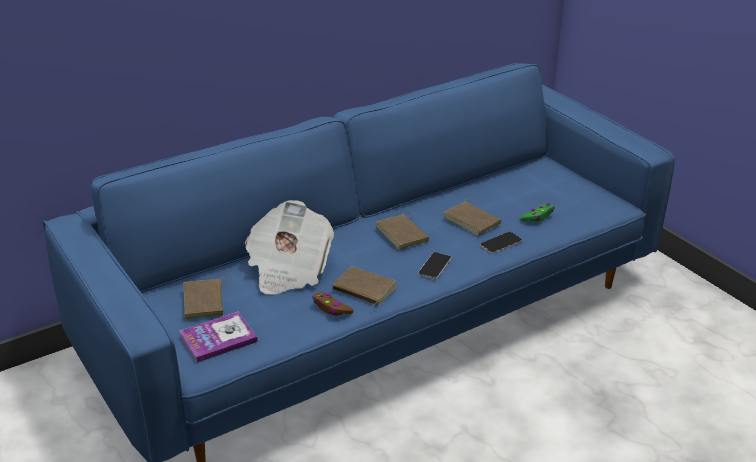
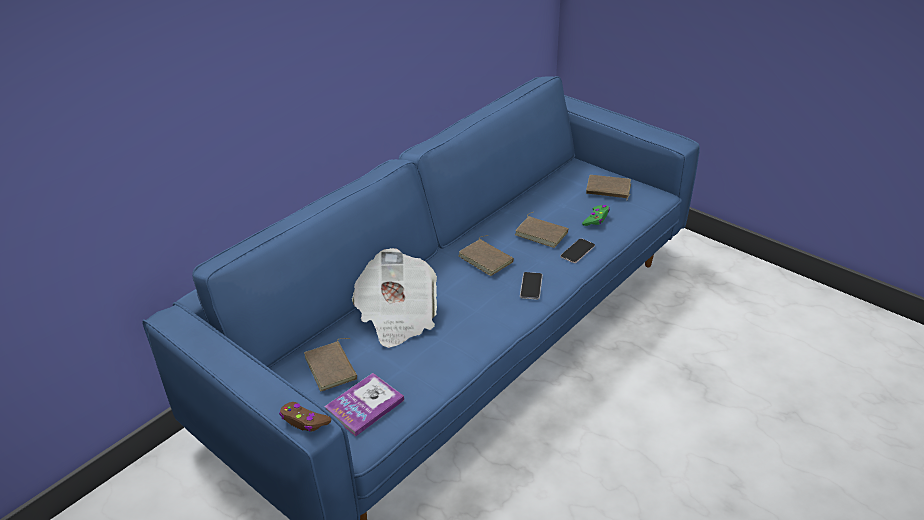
camera: 15 degrees left, 5 degrees up
(331, 308) = (458, 349): brown game controller -> brown game controller (304, 421)
(363, 290) = (478, 323): brown book -> brown book (608, 190)

